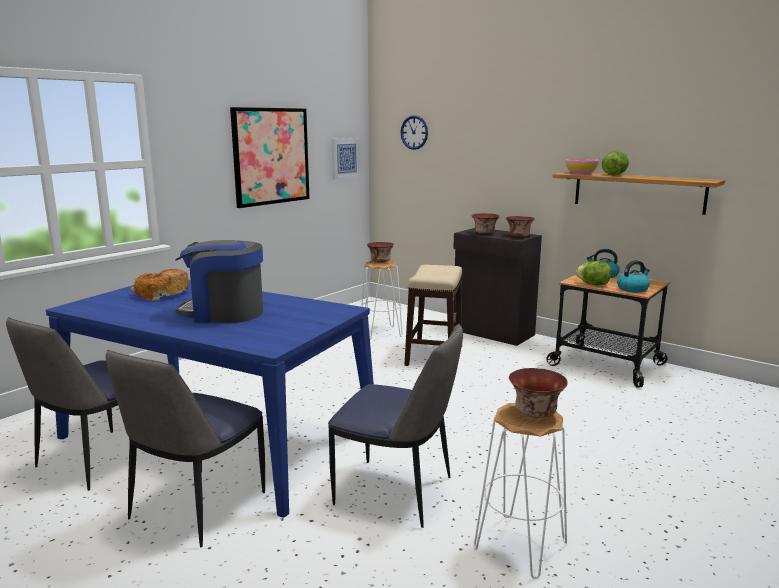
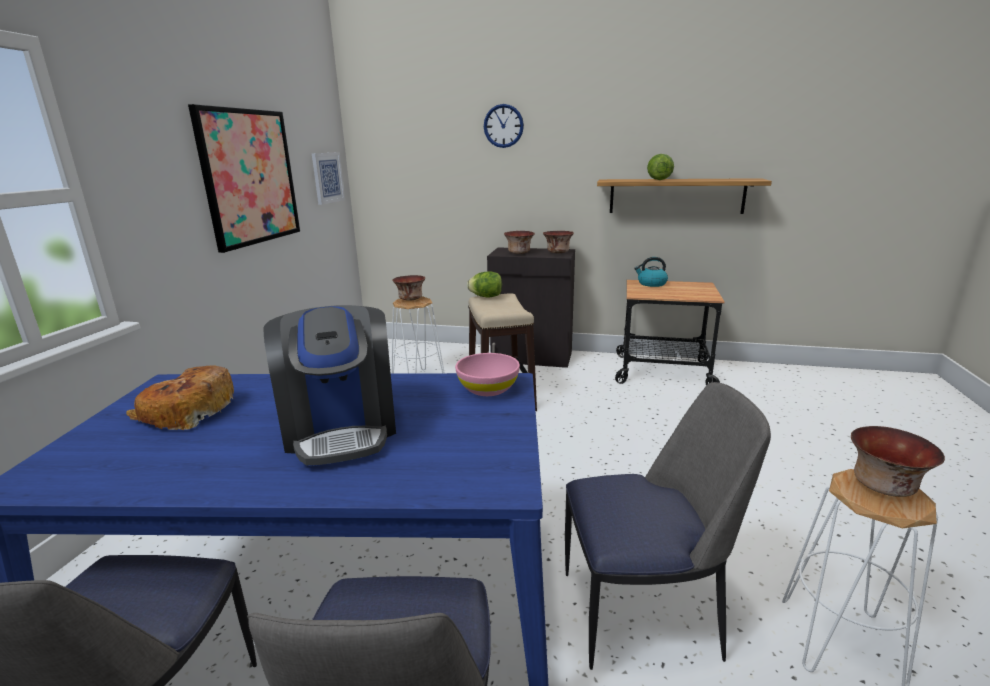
camera: 25 degrees left, 5 degrees up
(224, 313) = (341, 429): coffee machine -> coffee machine turned 90 degrees counterclockwise
(414, 132) = (409, 143): wall clock -> wall clock (503, 126)
(581, 173) = (622, 180): pink bowl -> pink bowl (487, 389)
(593, 284) = (660, 295): lettuce -> lettuce (486, 297)
(633, 289) = (699, 295): kettle -> none

